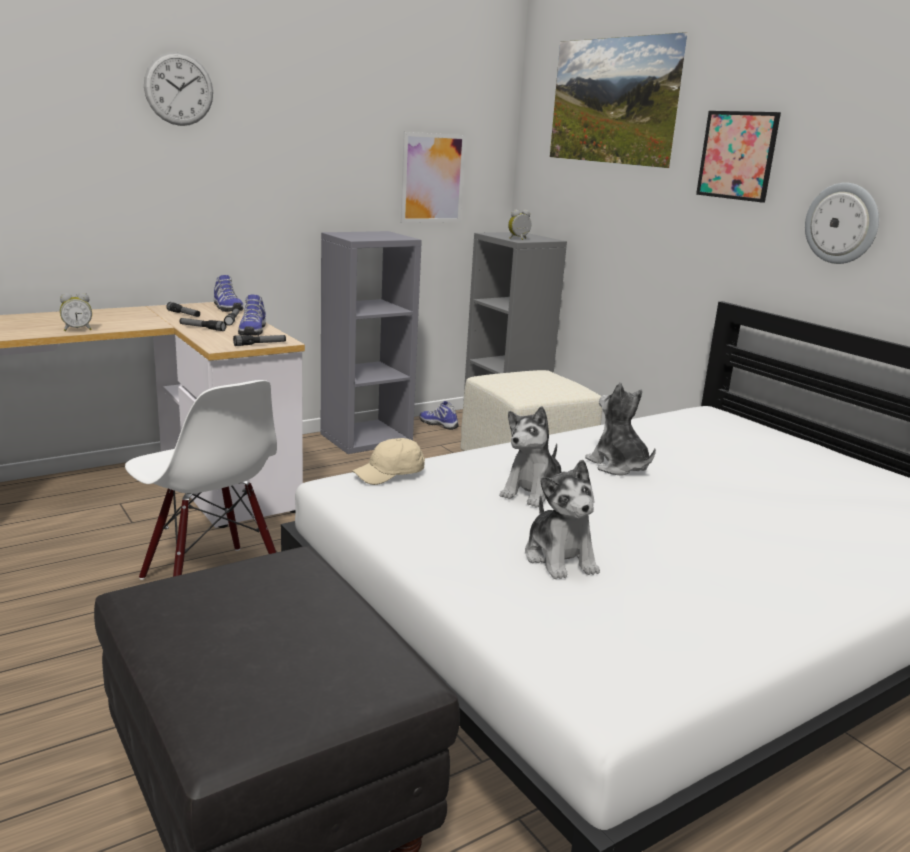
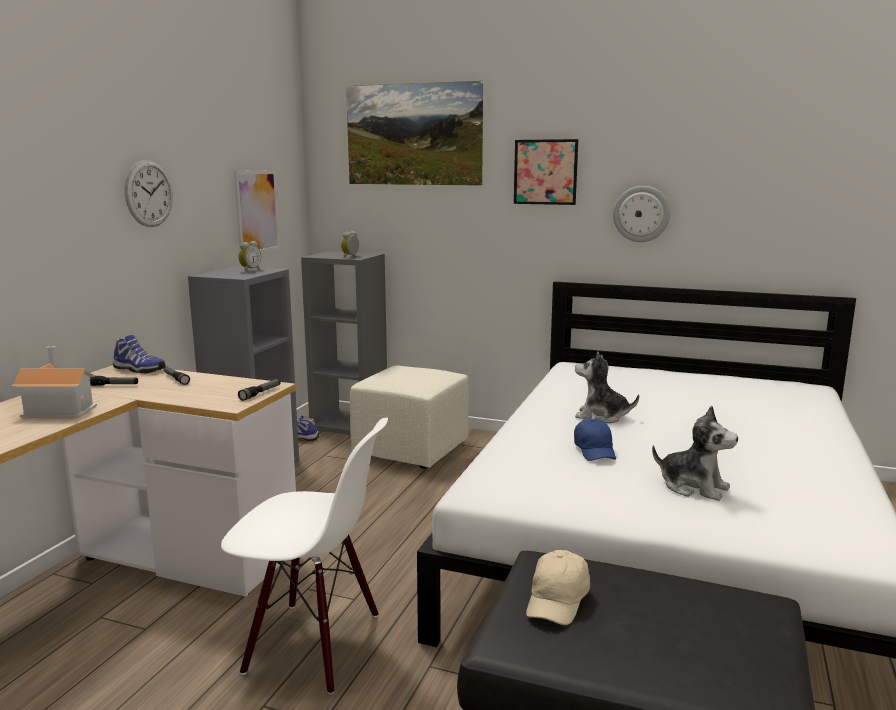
camera: 35 degrees left, 5 degrees down
(77, 329) = (39, 428): alarm clock -> alarm clock (249, 270)
(120, 320) = (59, 407): none -> toy house
(179, 89) = (52, 141): wall clock -> wall clock (149, 193)
(202, 328) = (168, 393): flashlight -> none
(252, 331) = (221, 384): shoe -> none
(390, 474) = (491, 472): beige cap -> beige cap (557, 601)
(533, 492) = (595, 451): plush toy -> blue cap

